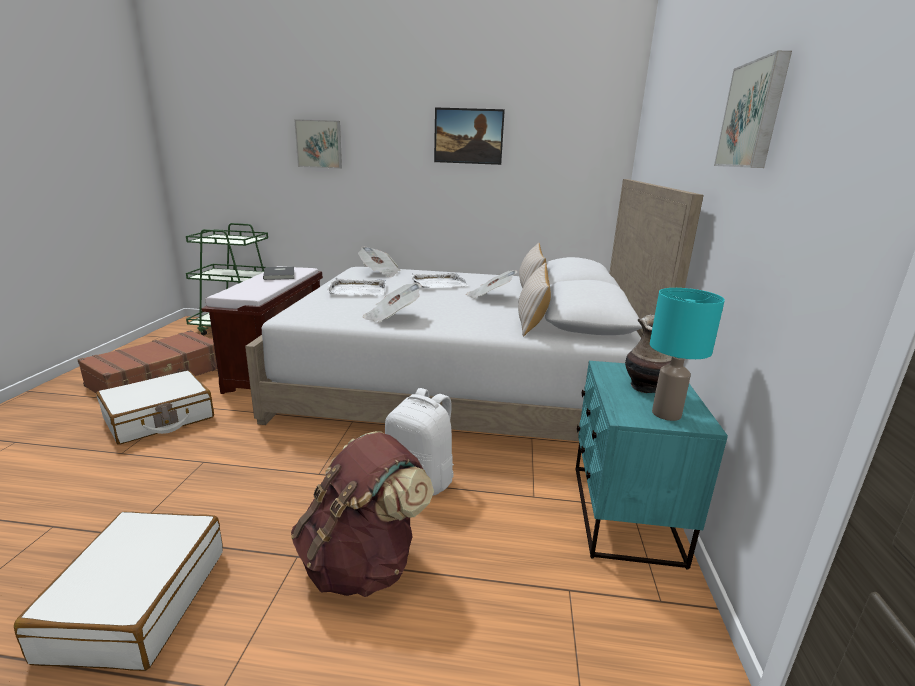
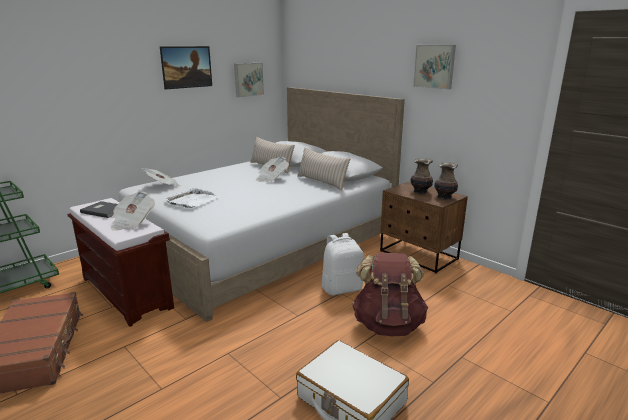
camera: 50 degrees left, 0 degrees up
(159, 419) = (128, 362): white suitcase -> none
(319, 144) = (57, 84): picture -> picture (248, 79)
(392, 317) = (265, 205): newspaper -> newspaper (132, 222)
(438, 283) = (221, 180): white tray -> none
(623, 514) = (418, 255): turquoise nightstand -> brown nightstand
(666, 413) = (444, 197): turquoise table lamp -> vase

